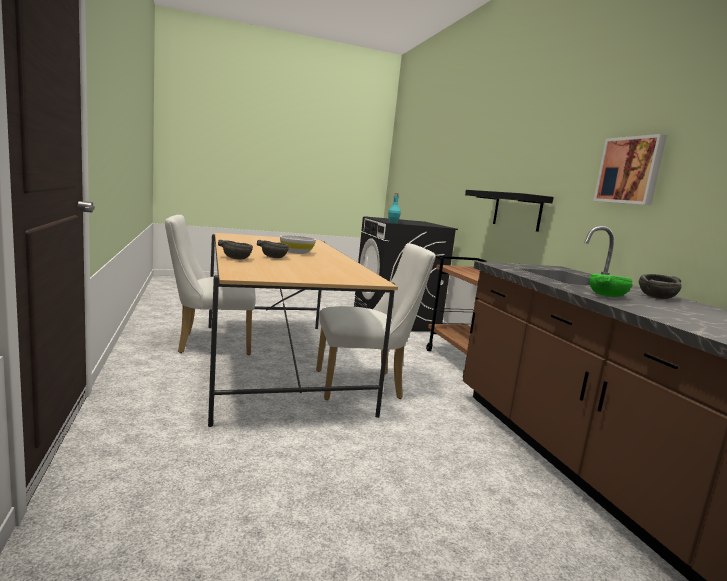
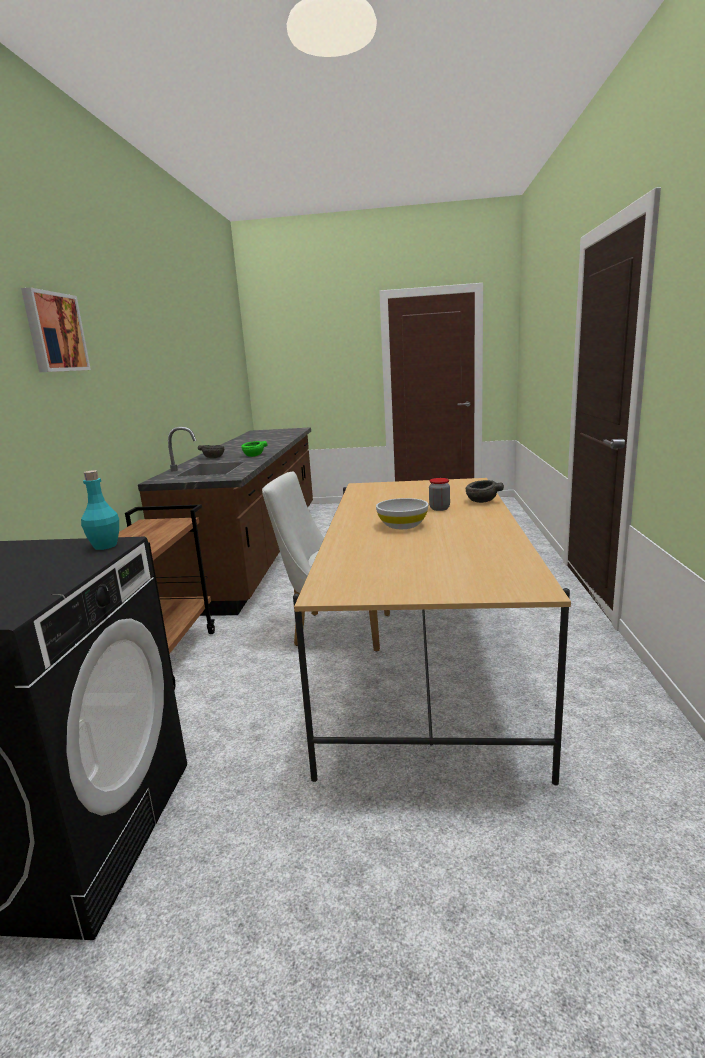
camera: 155 degrees left, 5 degrees up
(209, 344) = (532, 715): white chair -> none
(274, 257) = (439, 508): grey bowl -> jar
(517, 211) = (67, 448): black shelf -> none
(630, 170) = (144, 379): picture -> picture (54, 332)

